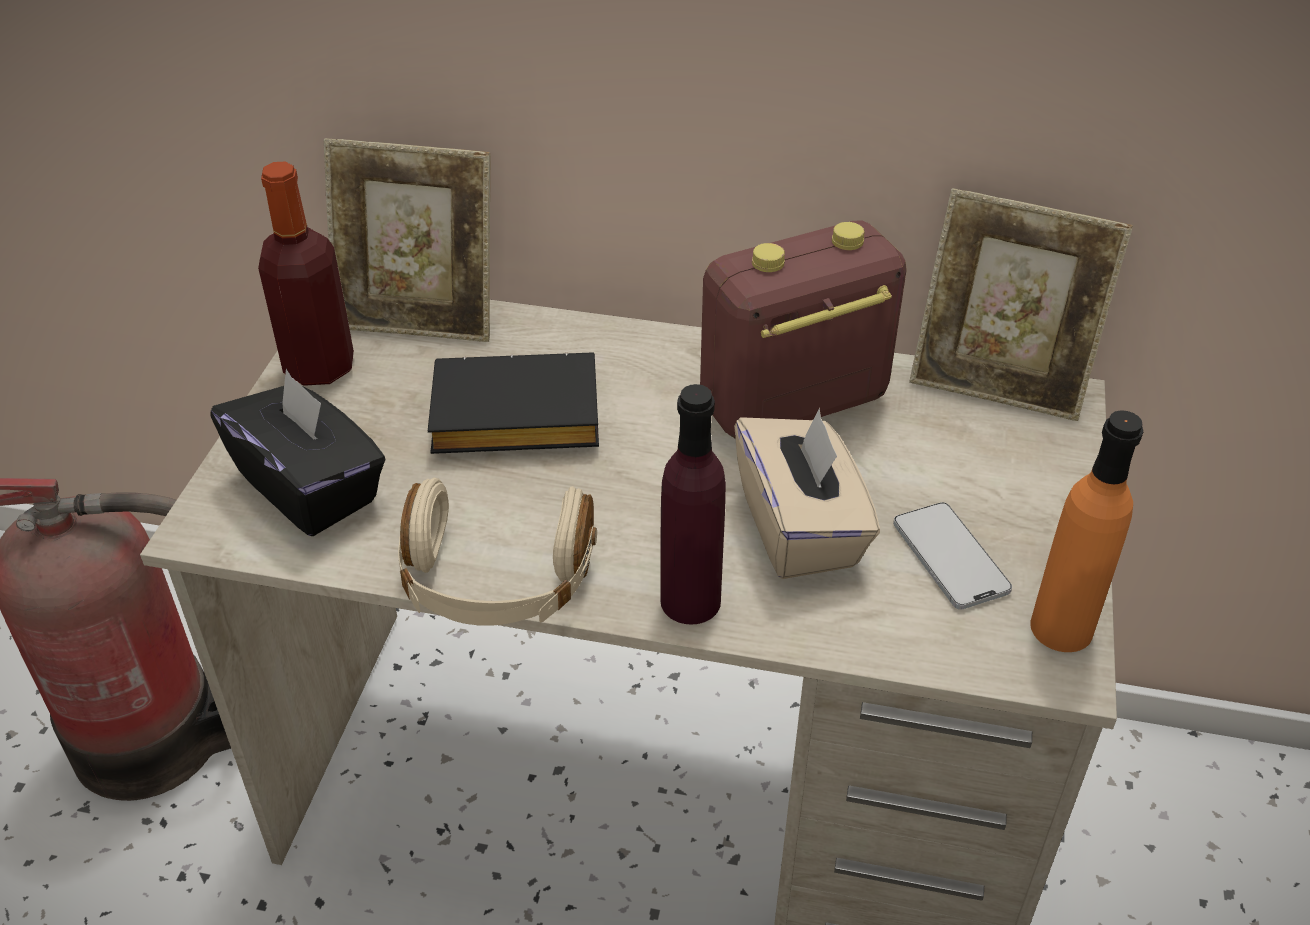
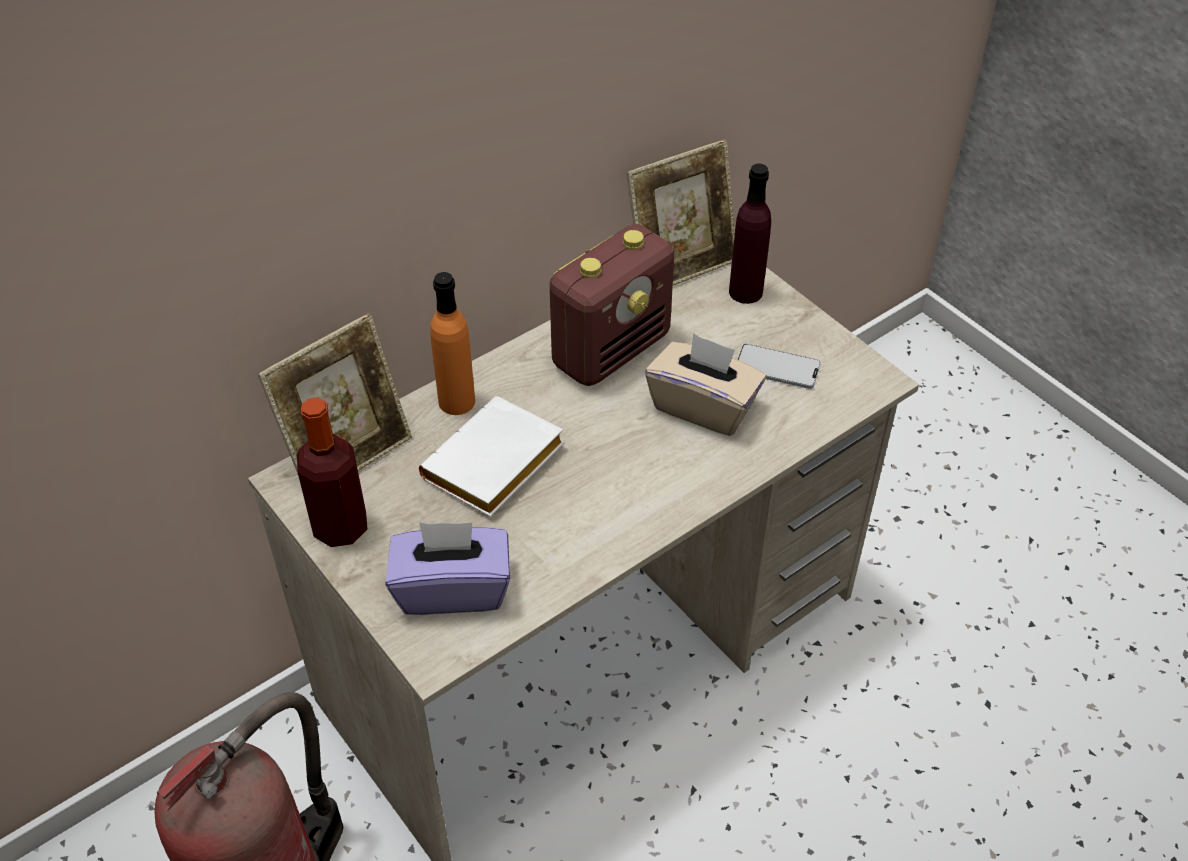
camera: 50 degrees left, 5 degrees up
(310, 487) = (452, 588): black tissue box -> purple tissue box
(496, 582) = (618, 547): beige headphones -> none
(511, 420) = (494, 468): black book -> white book
(690, 601) = (710, 479): purple bottle -> purple bottle (745, 292)
(792, 405) = (611, 349): radio -> radio turned 150 degrees counterclockwise
(1061, 628) = (855, 363): orange bottle -> orange bottle (456, 401)

